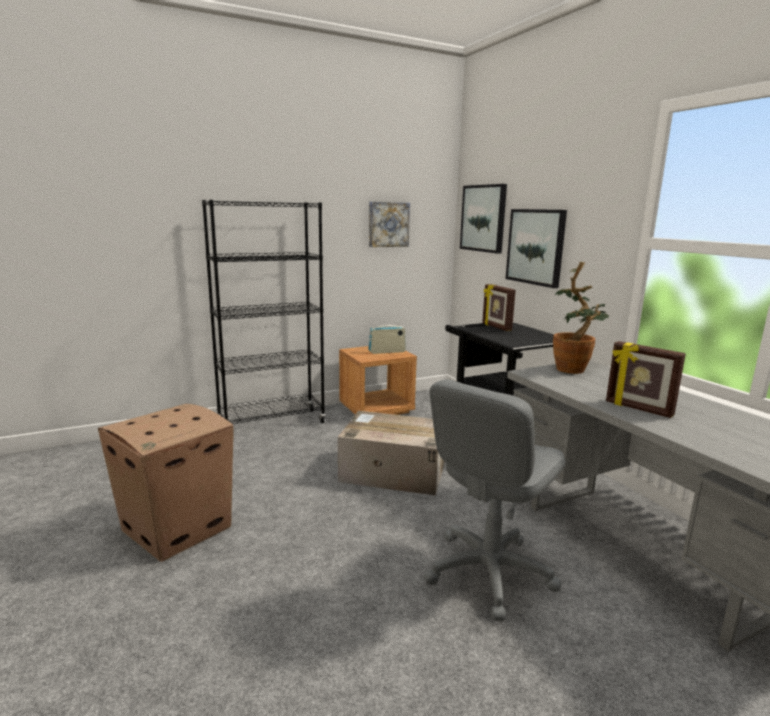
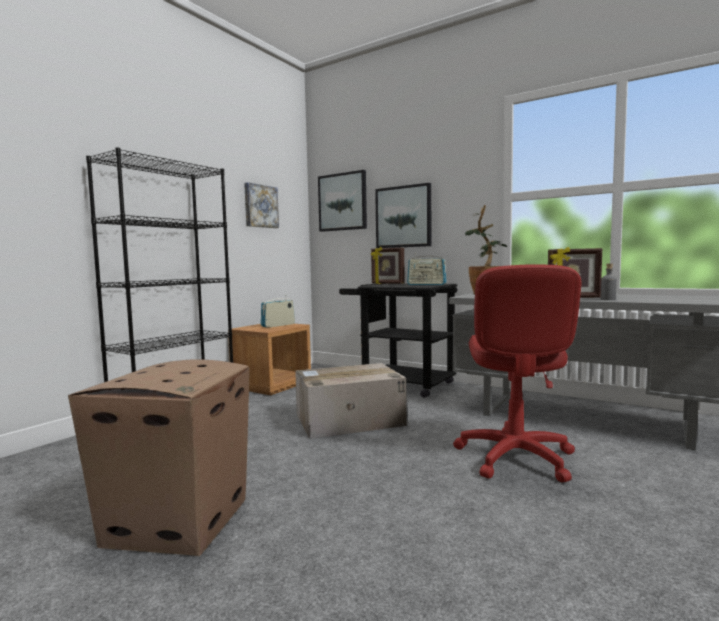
camera: 30 degrees left, 10 degrees down
(488, 572) = (515, 457): grey office chair -> red office chair
(532, 337) = (426, 284): none -> radio
(667, 426) = (608, 299): none -> grey bottle

